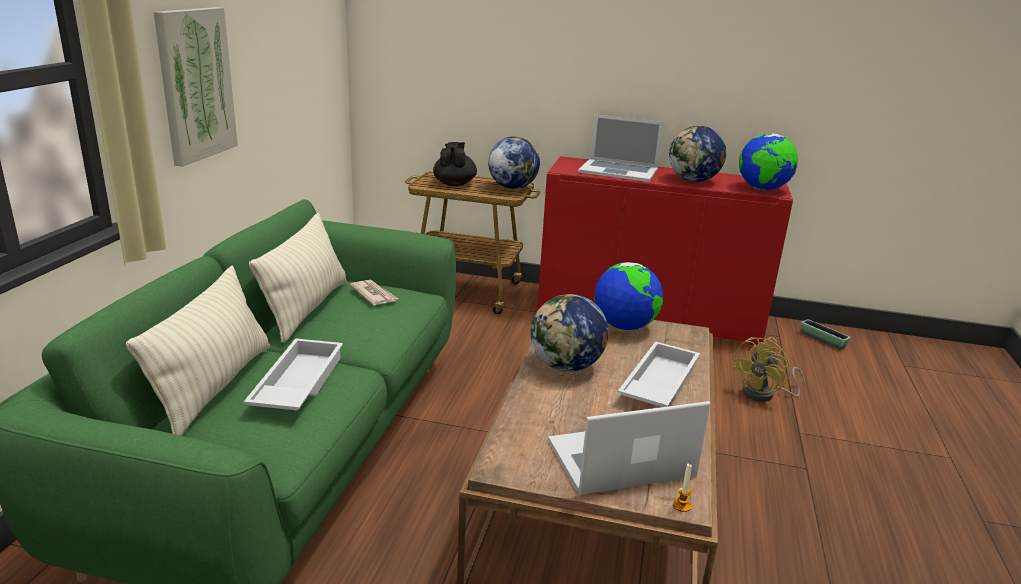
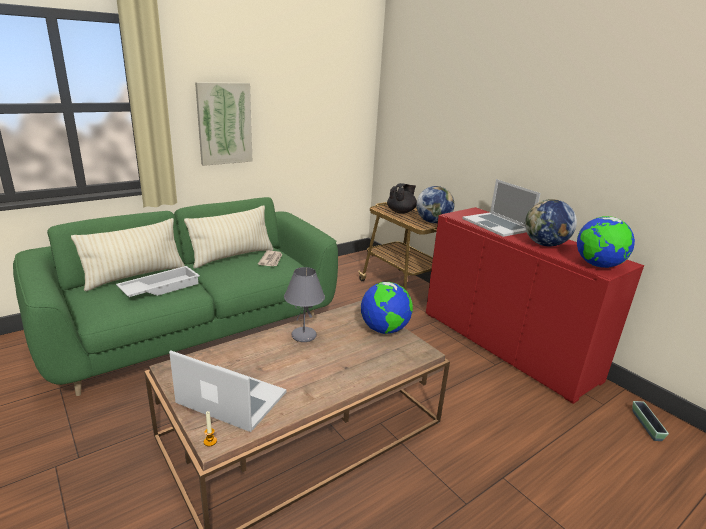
camera: 40 degrees right, 0 degrees up
(566, 366) = (303, 336): globe -> grey table lamp
(657, 383) = (337, 370): white tray -> none
(765, 394) = (517, 437): yellow fan -> none

